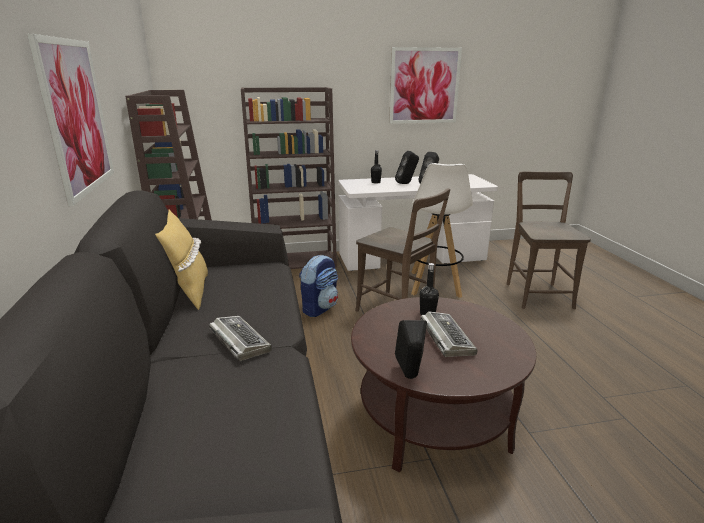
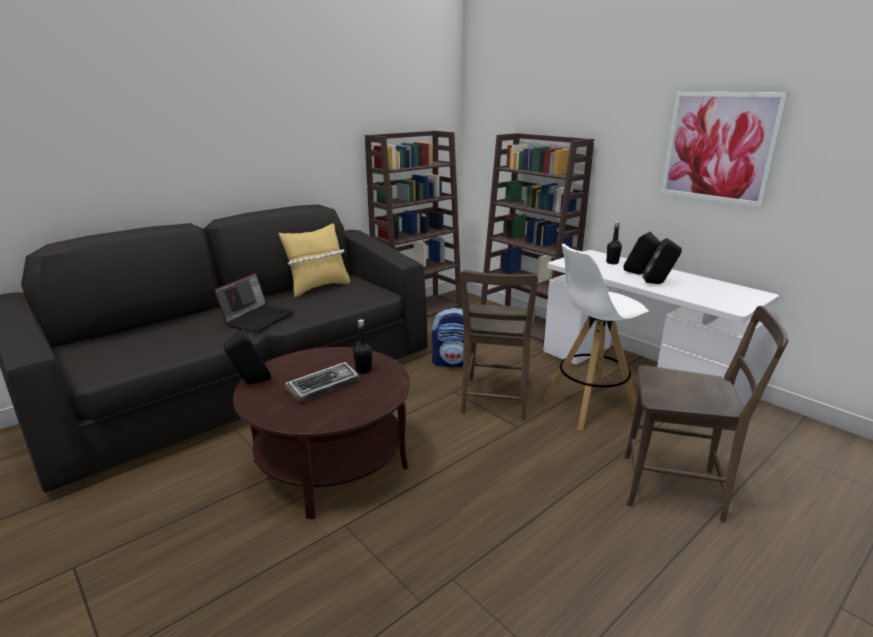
camera: 60 degrees right, 0 degrees up
(76, 117) = (260, 147): picture -> none
(239, 341) = (258, 318): keyboard -> laptop
(537, 294) = (678, 488): brown chair -> brown chair turned 45 degrees clockwise

